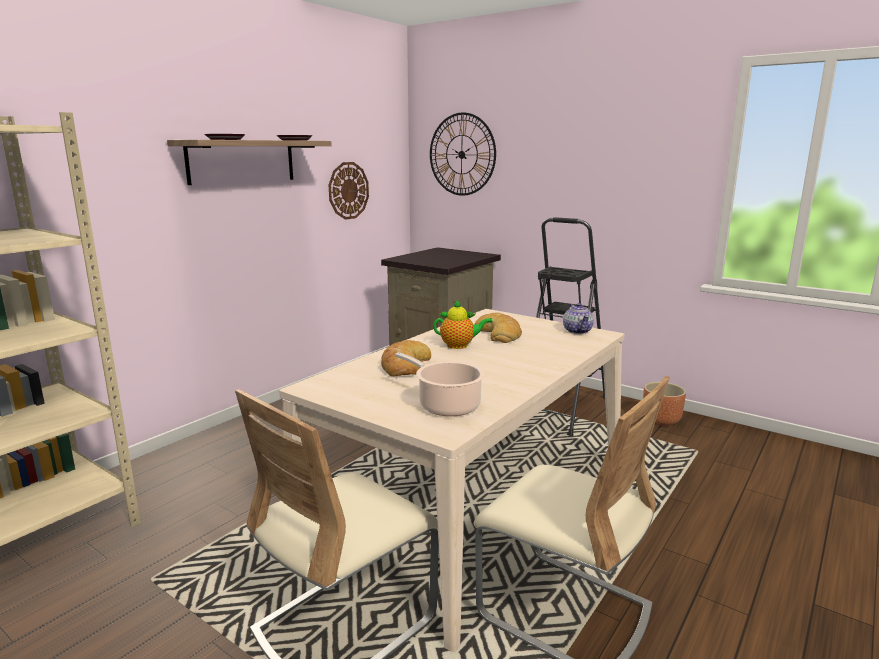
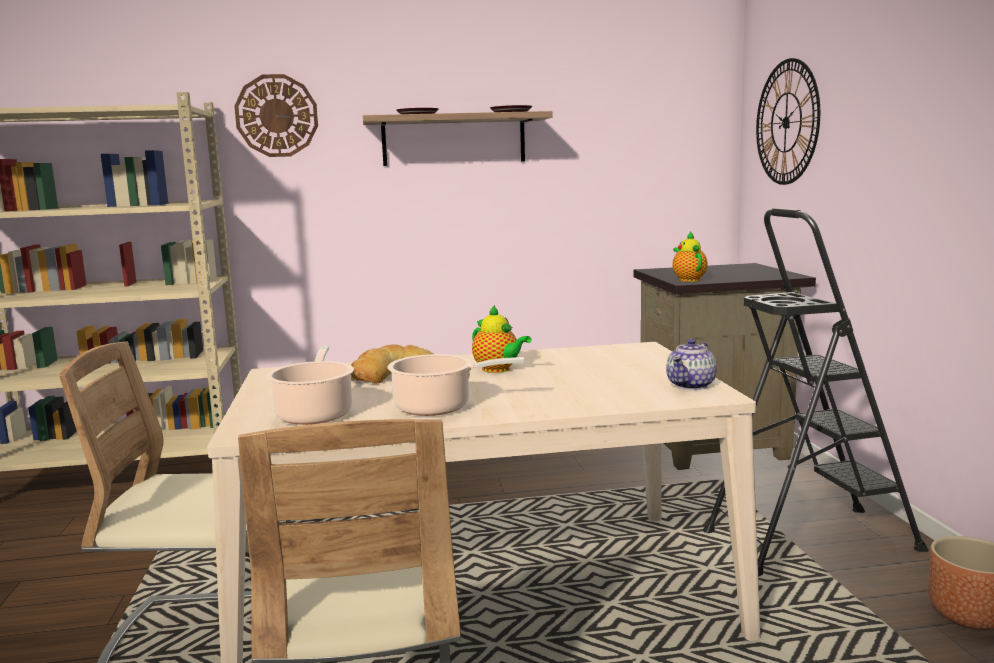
camera: 45 degrees right, 5 degrees down
(348, 190) = (616, 177): wall clock -> wall clock (276, 116)
(441, 263) = (688, 279): none -> teapot
(499, 334) = (580, 368): bread -> none
(503, 378) = (438, 407): none -> cooking pot

